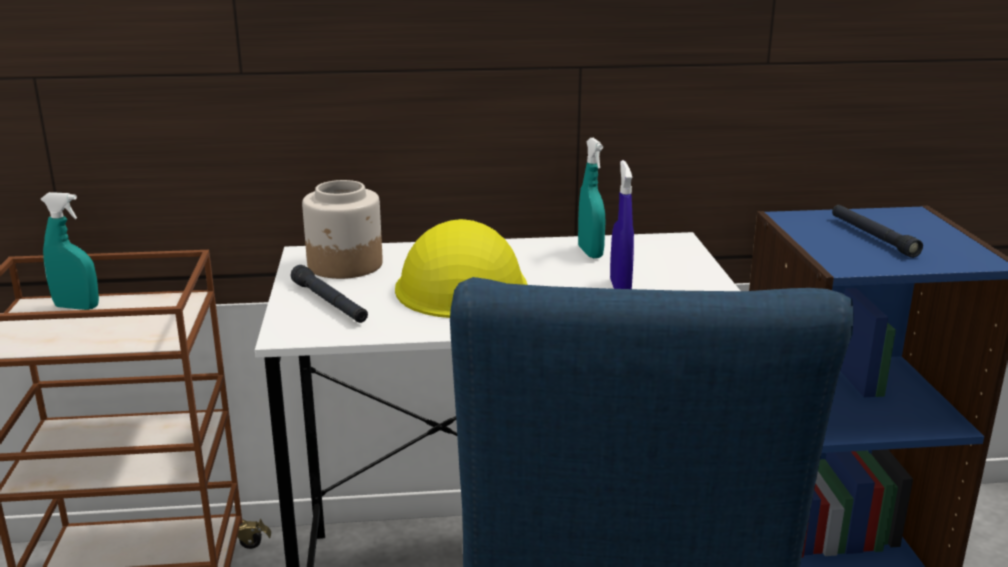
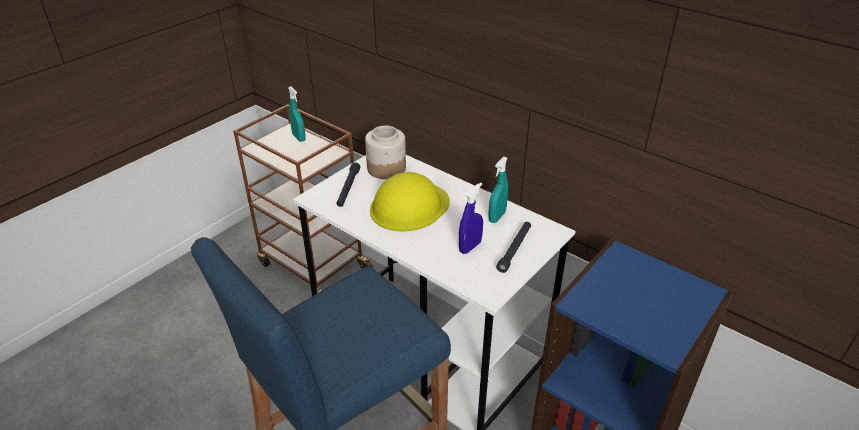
camera: 45 degrees right, 15 degrees up
(872, 237) = (638, 293): black flashlight -> black flashlight (514, 249)

